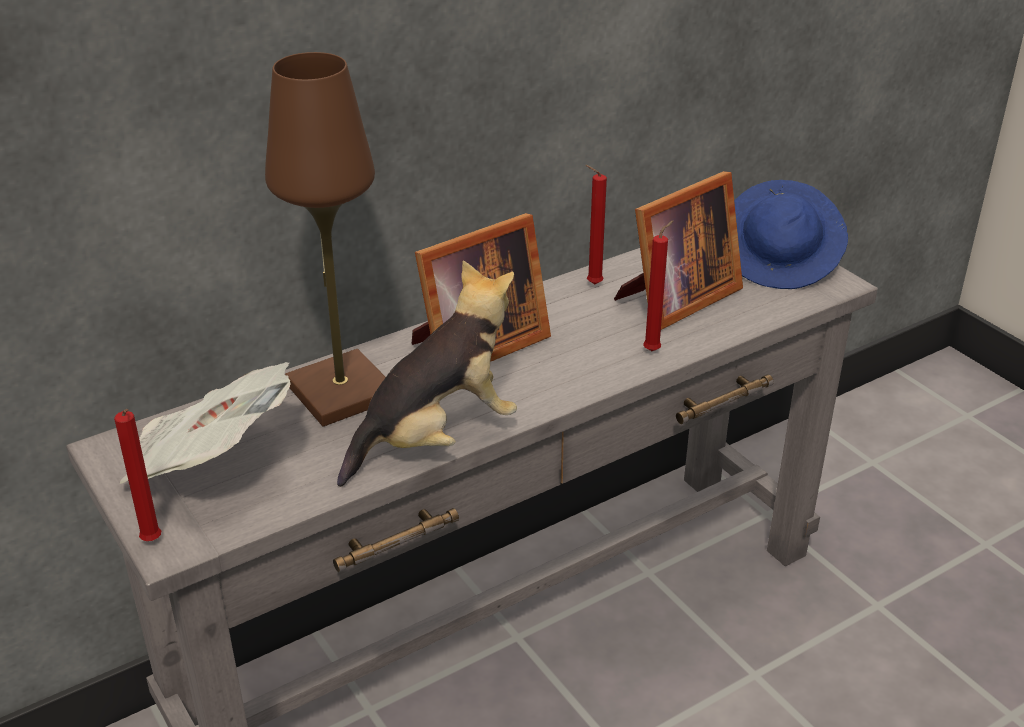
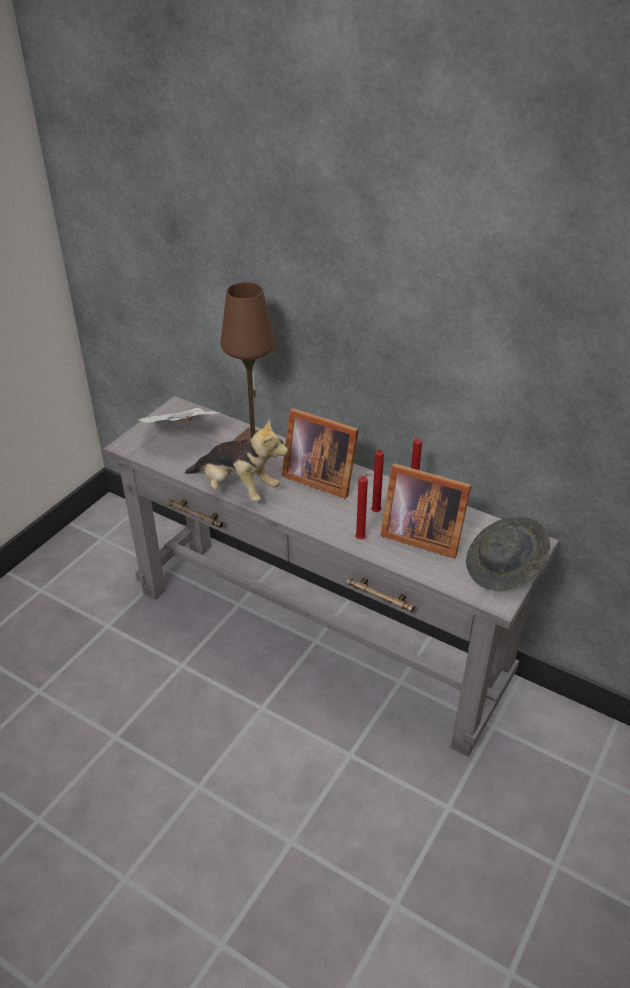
camera: 65 degrees right, 5 degrees up
(152, 543) = (126, 439): red candle -> red candle (374, 513)
(780, 261) = (504, 568): blue hat -> grey hat

